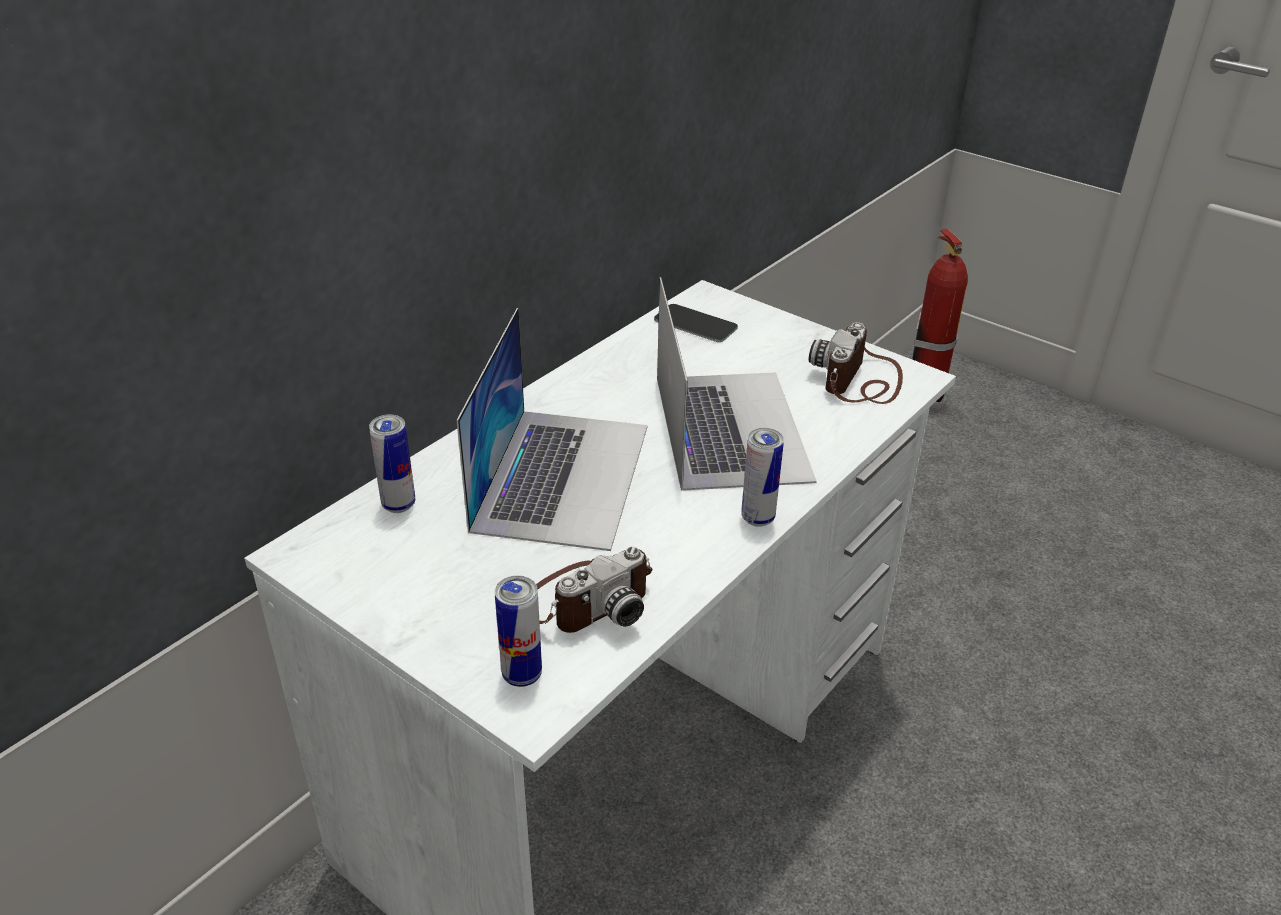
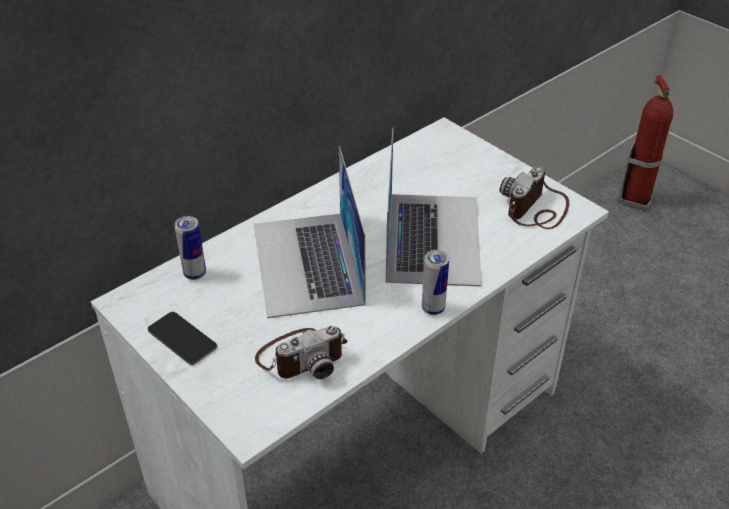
camera: 10 degrees right, 5 degrees up
(522, 675) = (248, 404): can -> none
(562, 475) = (307, 263): laptop -> laptop turned 150 degrees clockwise
(695, 324) = (429, 153): phone -> phone (182, 338)

